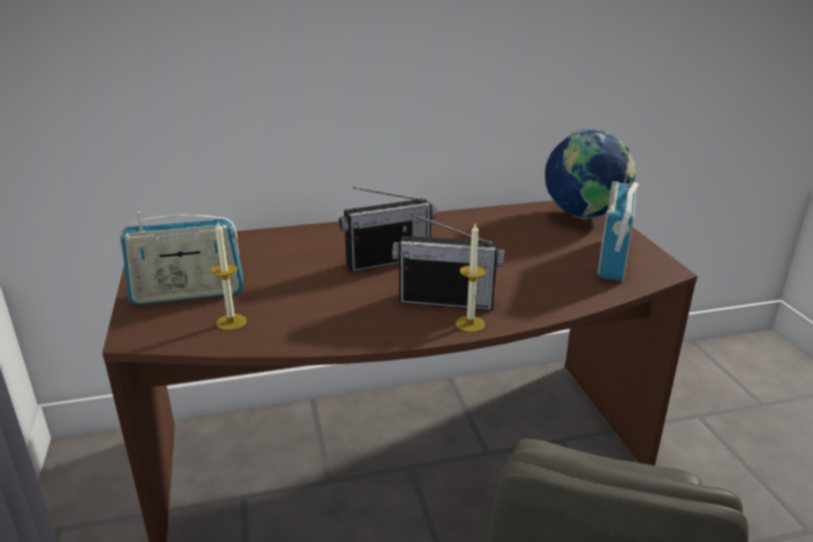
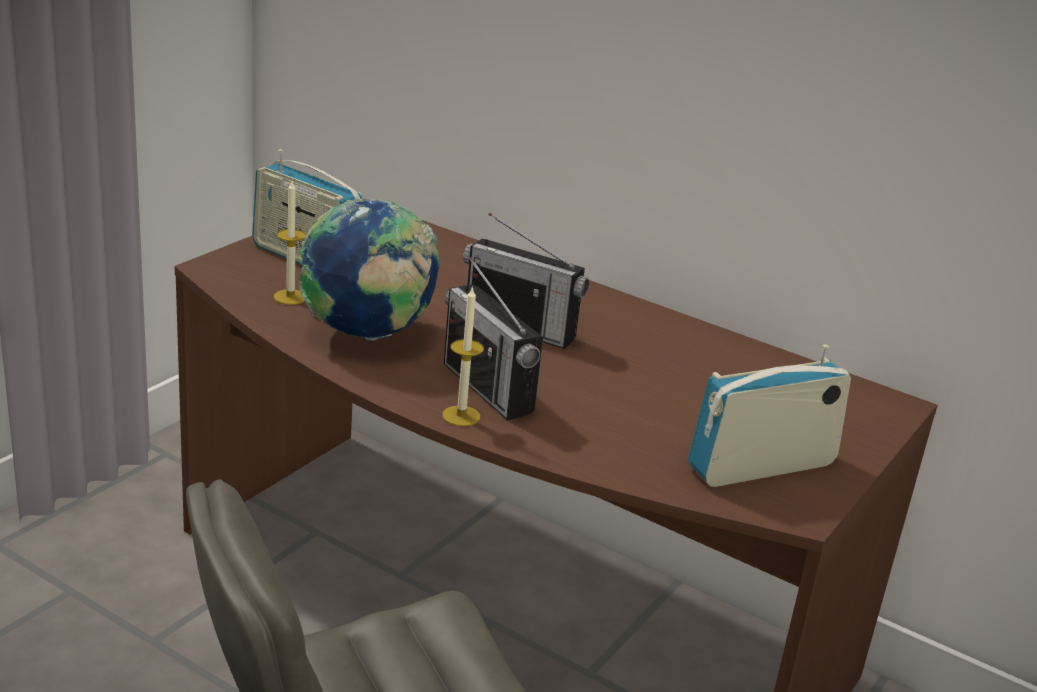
camera: 45 degrees right, 0 degrees up
(584, 217) = (854, 414): globe -> globe (368, 335)

